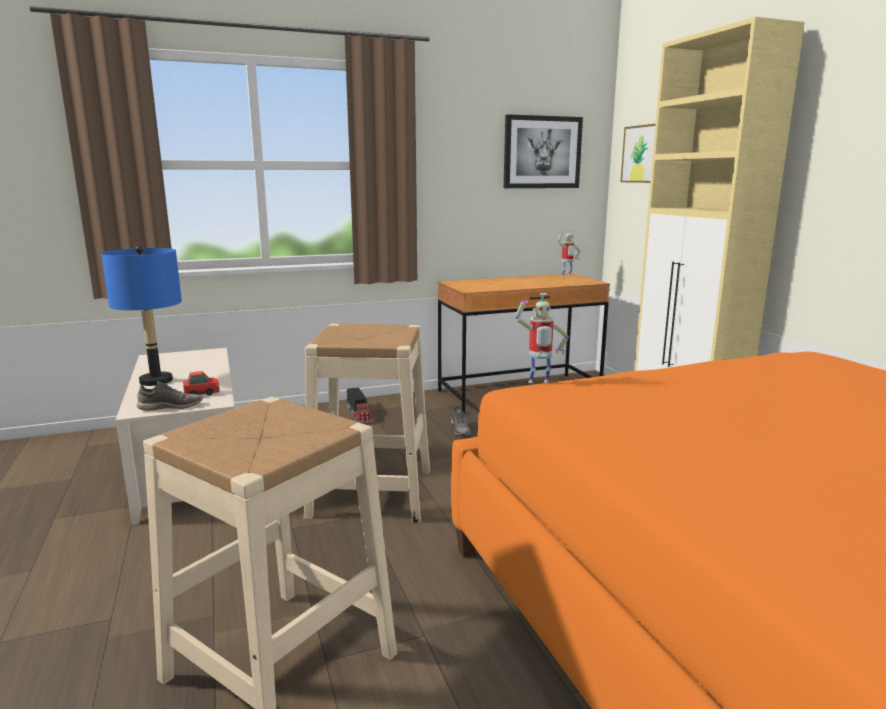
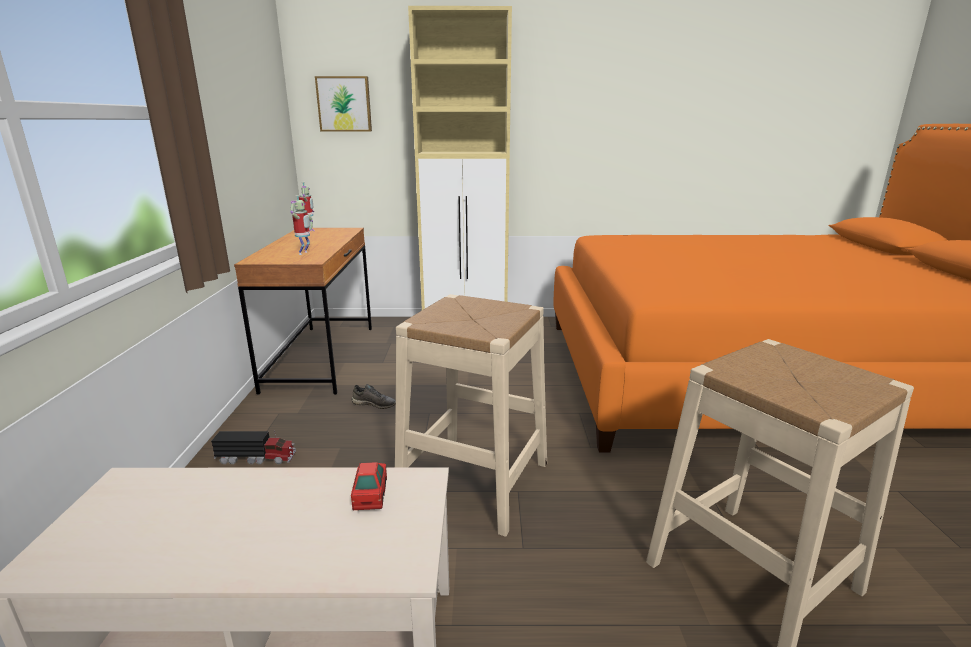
camera: 70 degrees left, 5 degrees up
(156, 381) = (243, 550): blue table lamp -> none
(171, 406) = (412, 526): grey shoe -> none
(538, 383) = (634, 290): toy robot -> toy robot (304, 253)
(542, 152) = (259, 99): picture -> none

